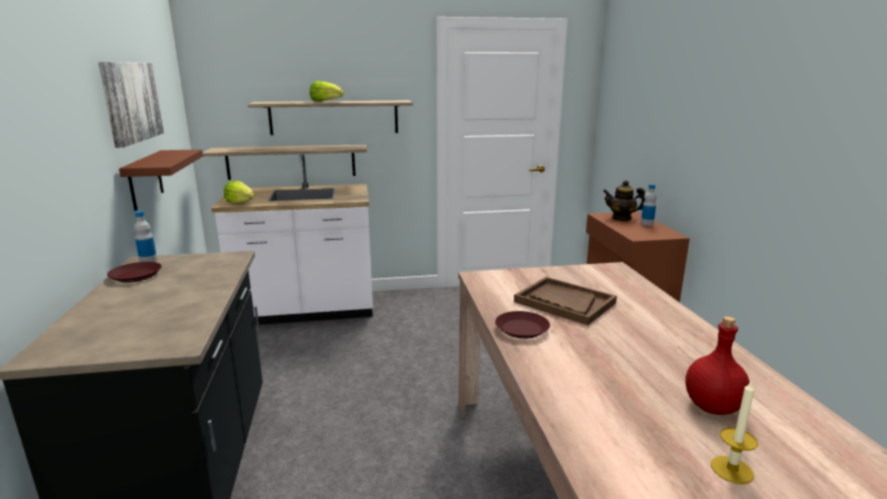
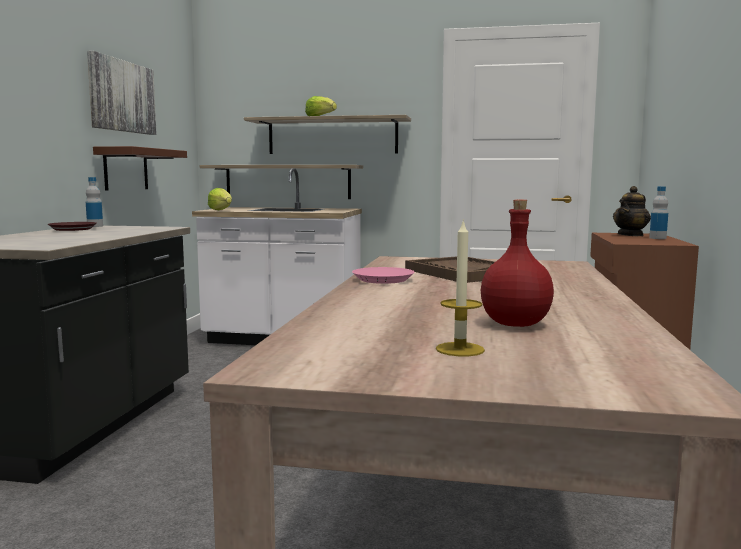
camera: 20 degrees right, 10 degrees down
(522, 329) = (383, 279): brown plate -> pink plate
(621, 218) = (631, 235): teapot -> teapot turned 75 degrees counterclockwise

